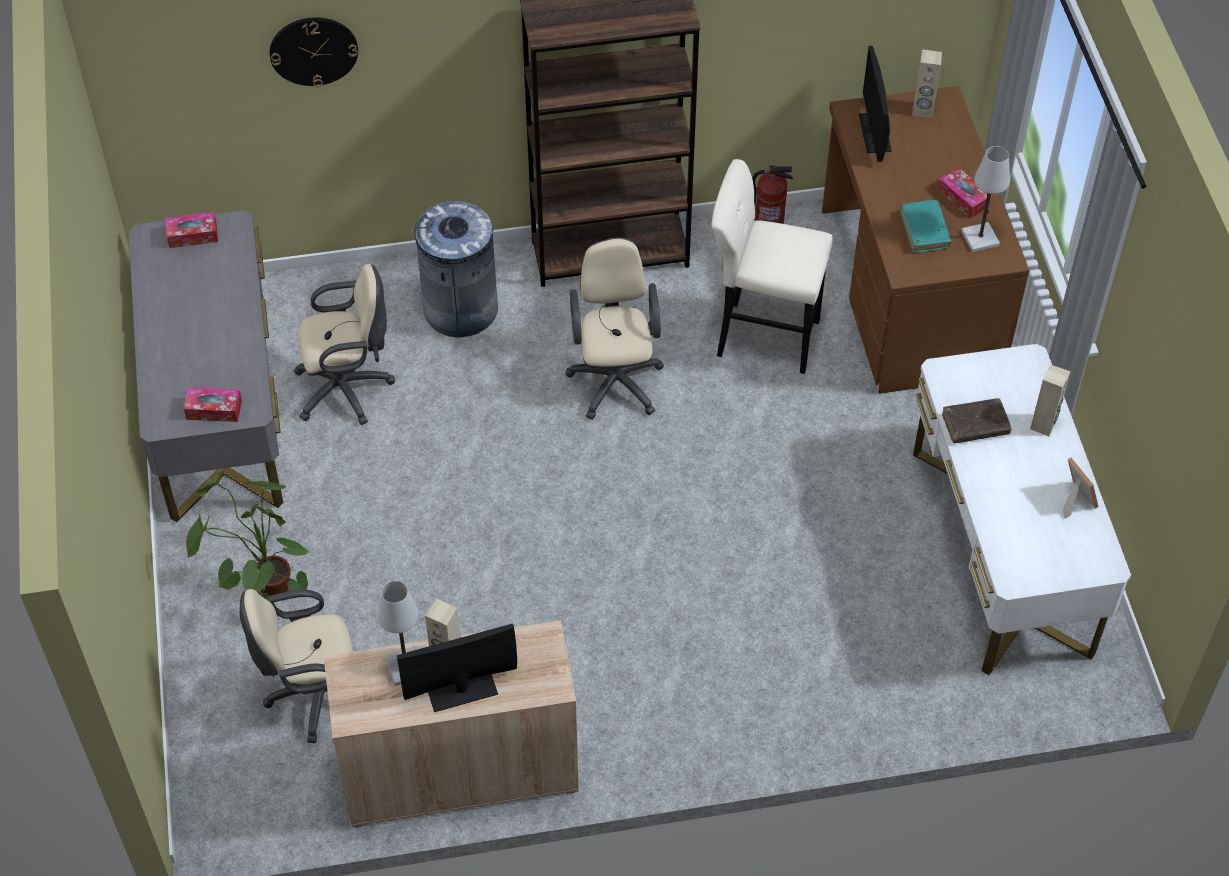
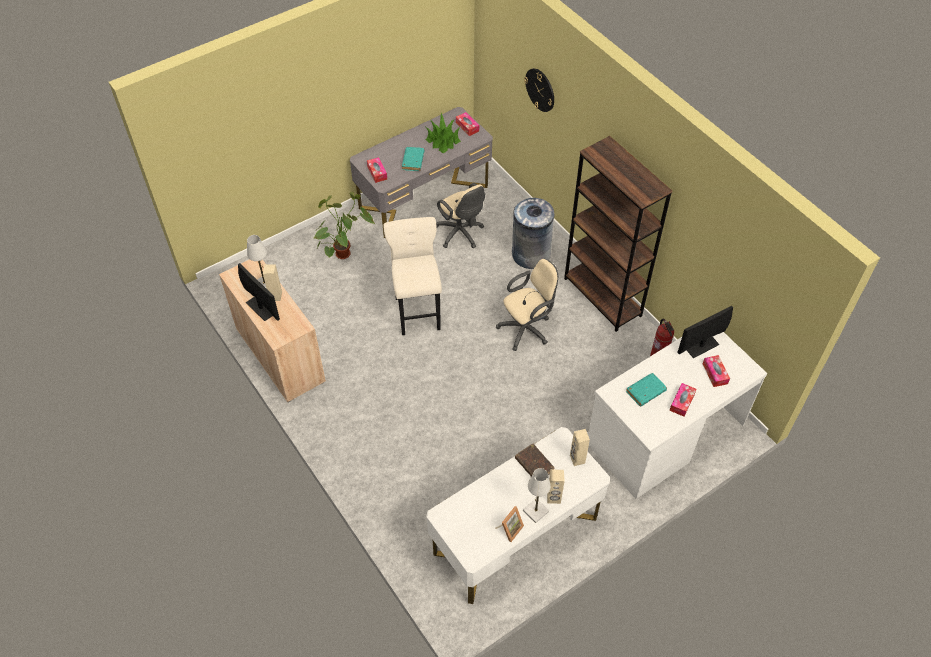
camera: 65 degrees right, 0 degrees up
(201, 283) = (442, 140): none -> potted plant
(223, 345) = (413, 161): none -> turquoise book
(315, 695) = (295, 290): beige office chair -> none
(762, 336) = (591, 378): beige stool -> beige stool (417, 311)
(908, 292) = (664, 433): brown desk -> white desk
(923, 110) = (734, 362): beige speaker -> beige speaker (577, 459)
(931, 140) = (715, 373): none -> tissue box
(980, 239) = (657, 419): white table lamp -> white table lamp (535, 511)

